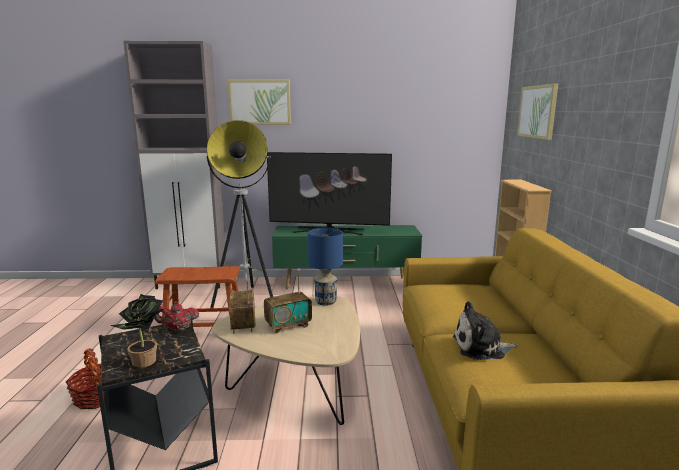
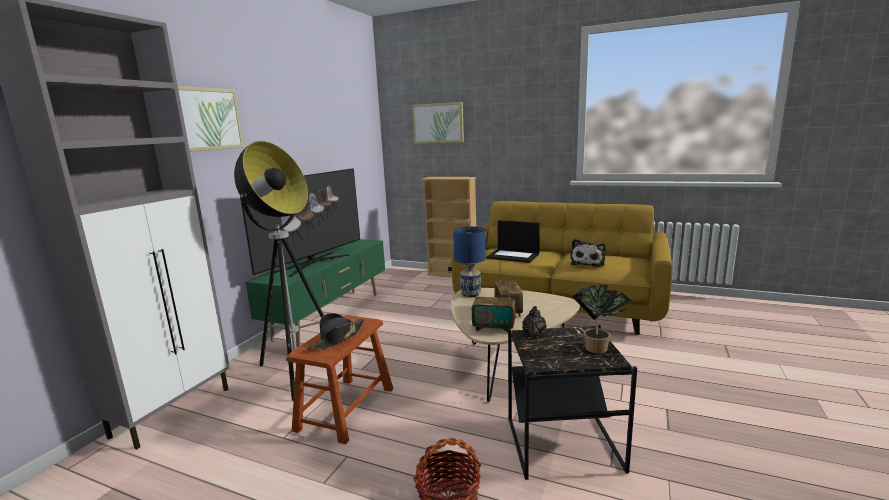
camera: 65 degrees left, 0 degrees up
(177, 329) = (534, 334): red teapot -> black teapot
(194, 273) = (337, 338): none -> black hat
(456, 298) = (514, 256): none -> laptop

